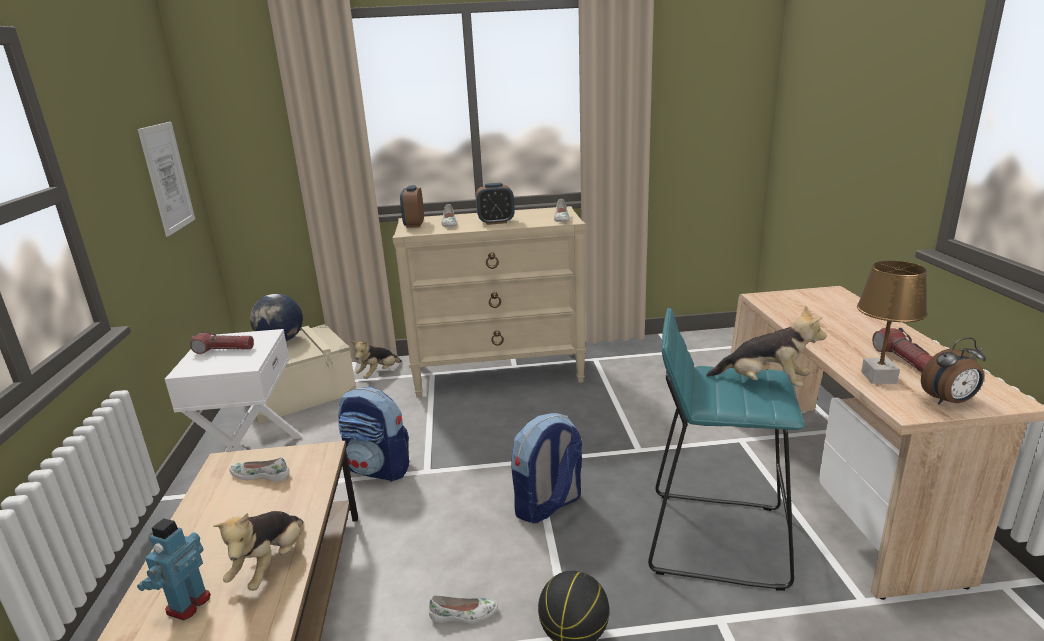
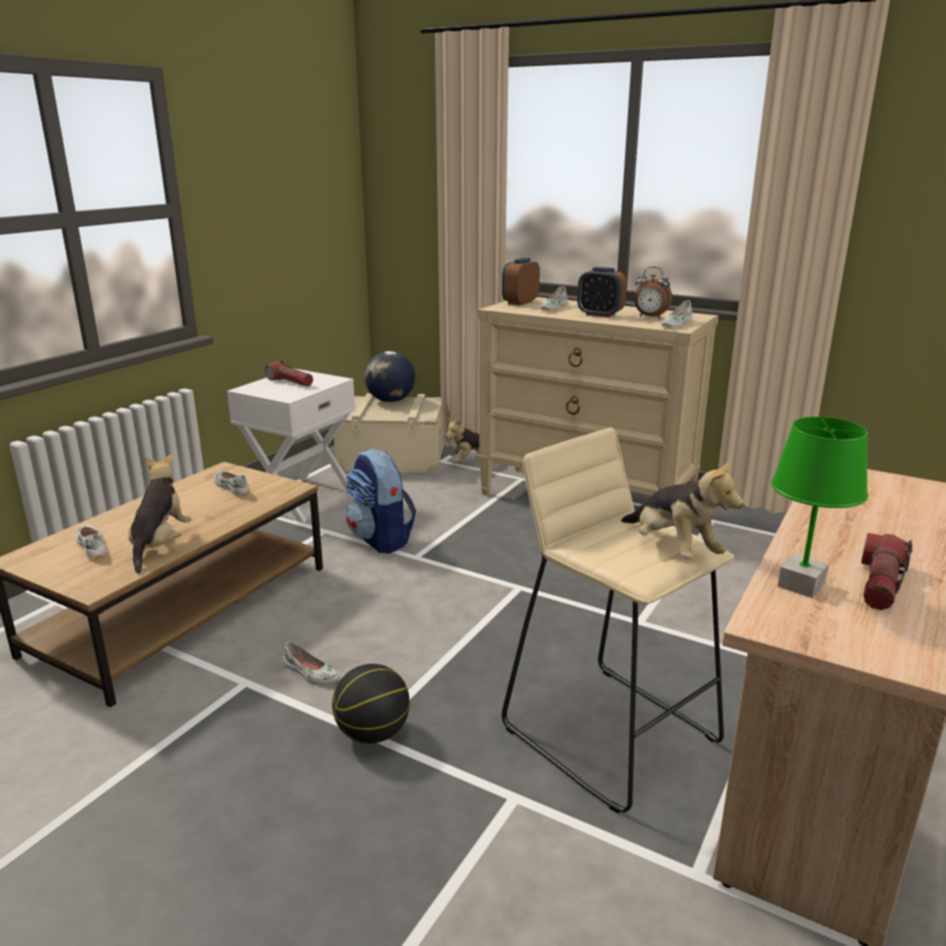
camera: 35 degrees right, 0 degrees up
(167, 178) = (314, 218): picture -> none
(187, 604) = (92, 545): toy robot -> white shoe
(270, 565) = (160, 545): plush toy -> plush toy turned 135 degrees clockwise
(548, 506) = (482, 629): backpack -> none
(715, 537) = (610, 732): turquoise stool -> beige stool
(878, 377) = (801, 584): brown table lamp -> green table lamp
(949, 401) = (842, 638): alarm clock -> alarm clock (650, 317)

